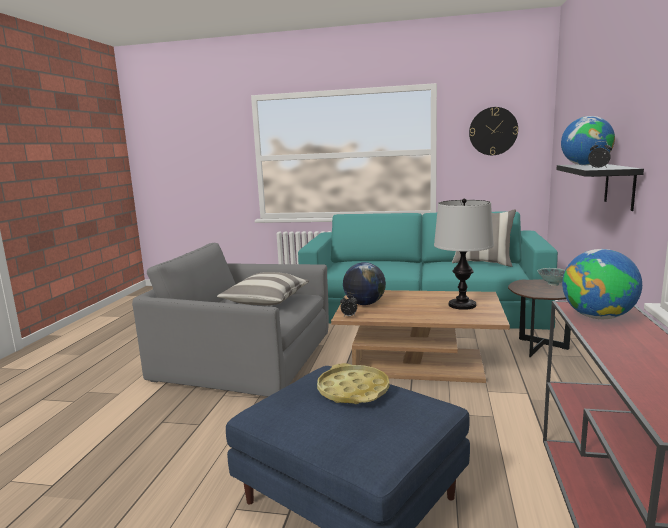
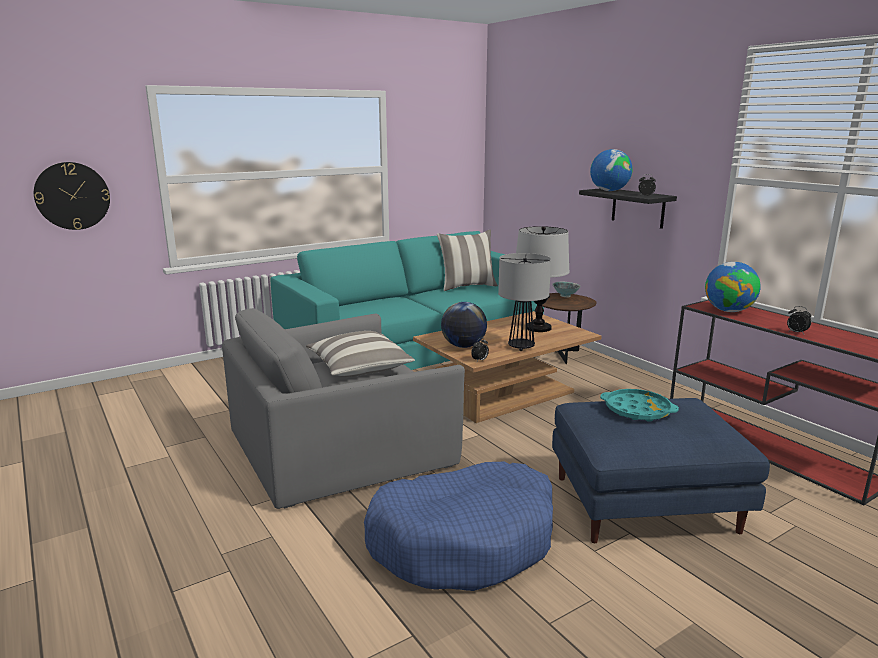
camera: 45 degrees left, 5 degrees up
(182, 449) = (464, 541): none -> blue dog bed
(353, 390) = (637, 410): yellow tray -> turquoise tray
(407, 315) = (521, 347): none -> table lamp
(493, 131) = (438, 147): wall clock -> wall clock (72, 196)
(617, 359) = (796, 332): none -> alarm clock

